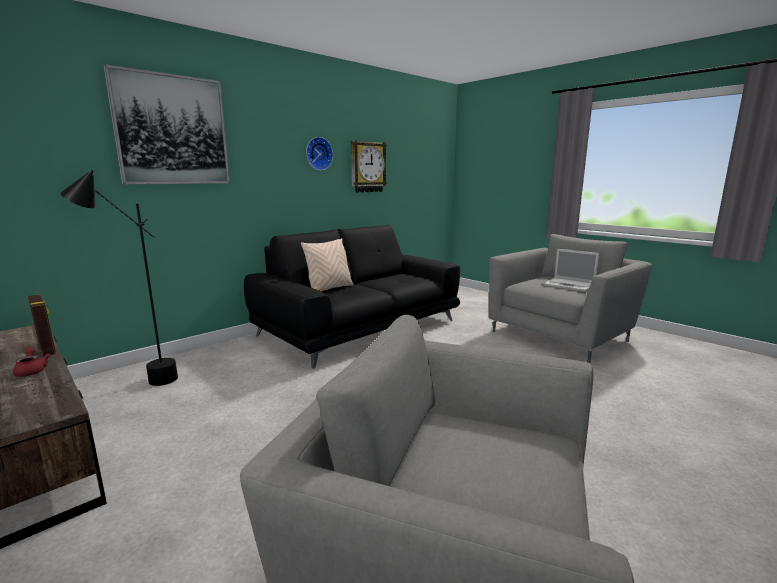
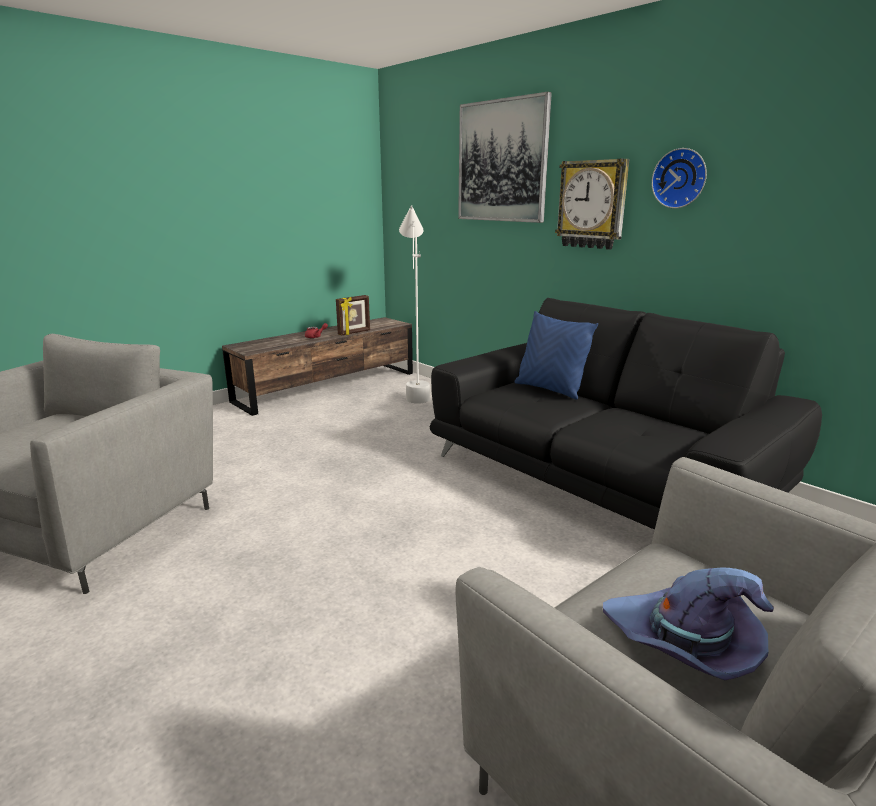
camera: 90 degrees right, 5 degrees up
(139, 381) = (415, 392): black floor lamp -> white floor lamp
(329, 289) = (550, 389): beige pillow -> blue pillow
(367, 167) = (801, 202): wall clock -> wall clock (592, 204)
(570, 285) = (683, 644): laptop -> purple hat

